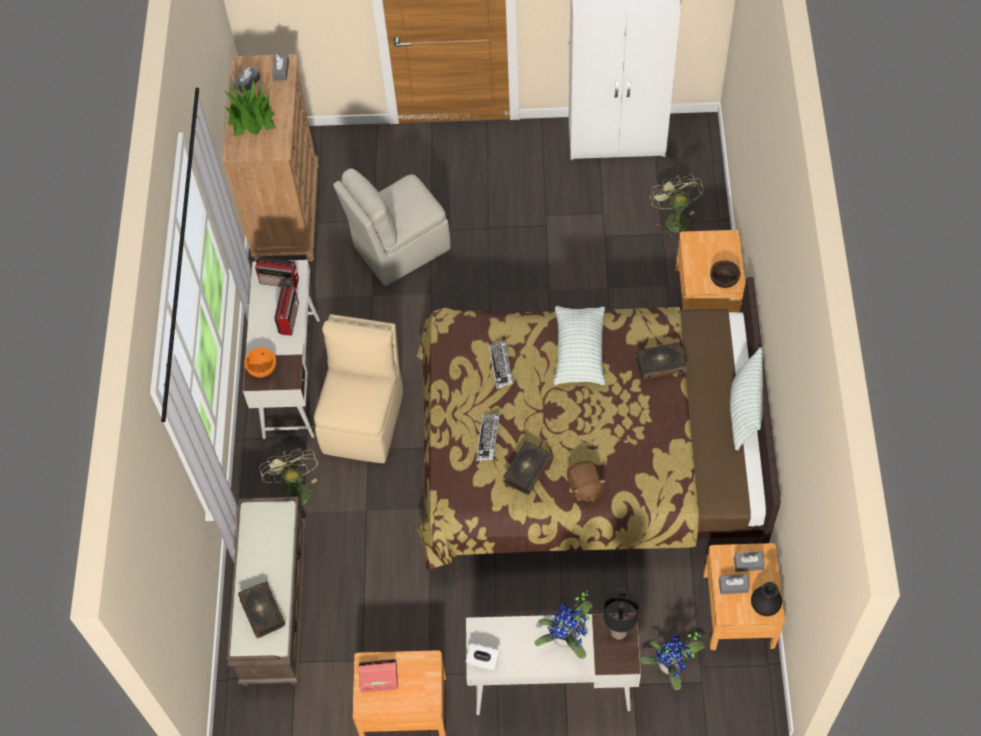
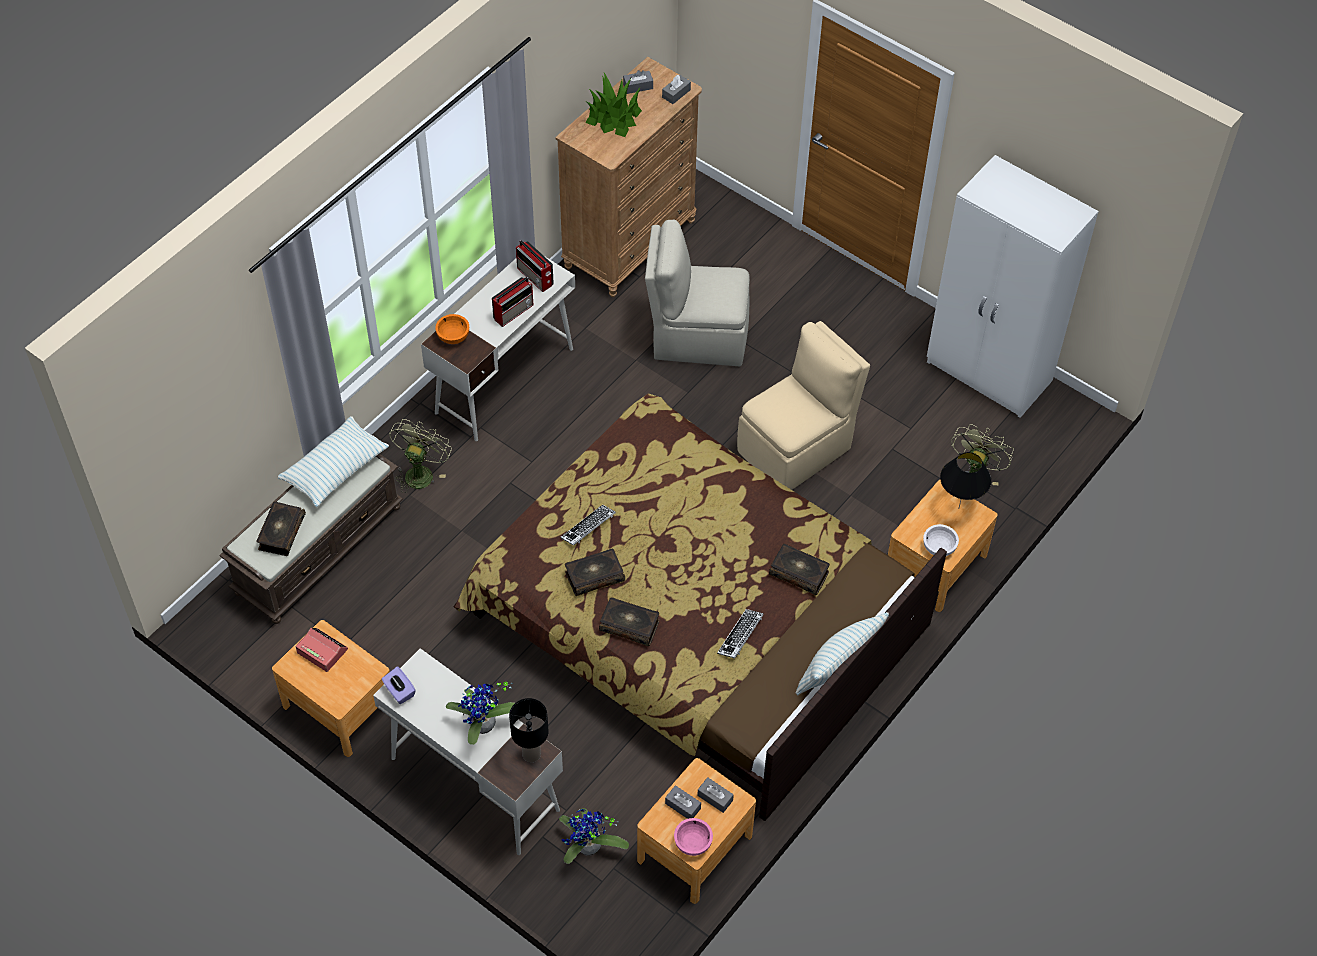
camera: 35 degrees right, 5 degrees down
(364, 420) = (530, 456): beige chair -> beige chair (797, 448)
(483, 661) = (399, 691): white tissue box -> purple tissue box
(501, 366) = (658, 477): keyboard -> keyboard (740, 636)
(579, 352) = (738, 513): pillow -> pillow (335, 470)
(584, 487) = (629, 625): brown plush toy -> book
(710, 244) = (958, 508): none -> black table lamp
(723, 280) = (939, 547): brown bowl -> white bowl
(764, 606) = (693, 843): black vase -> pink bowl

